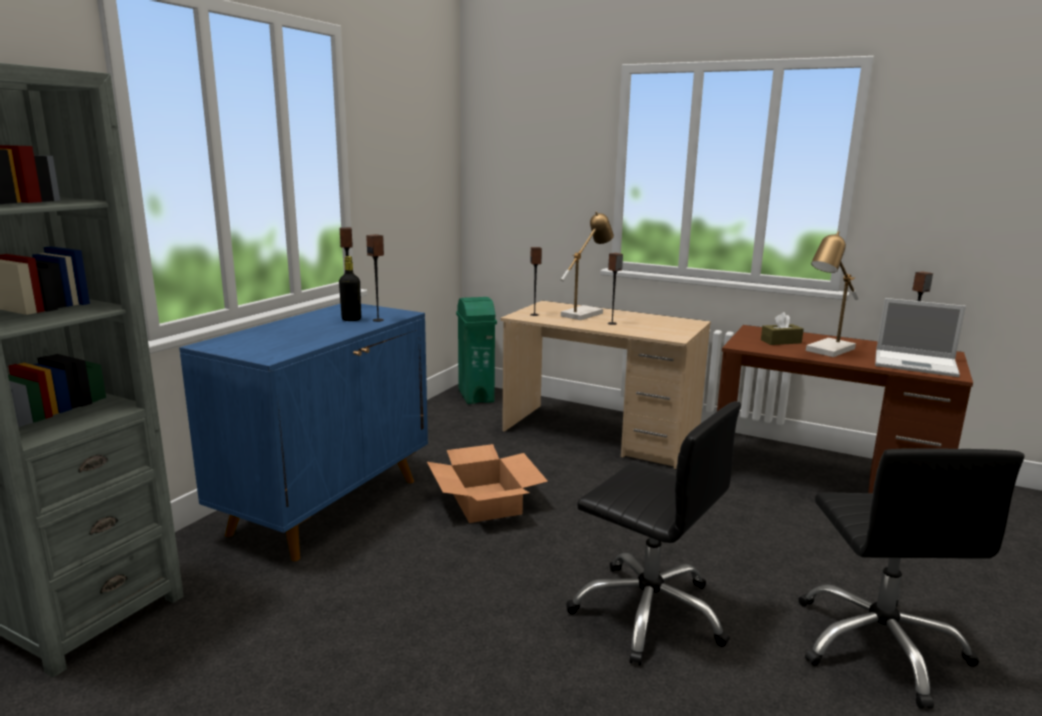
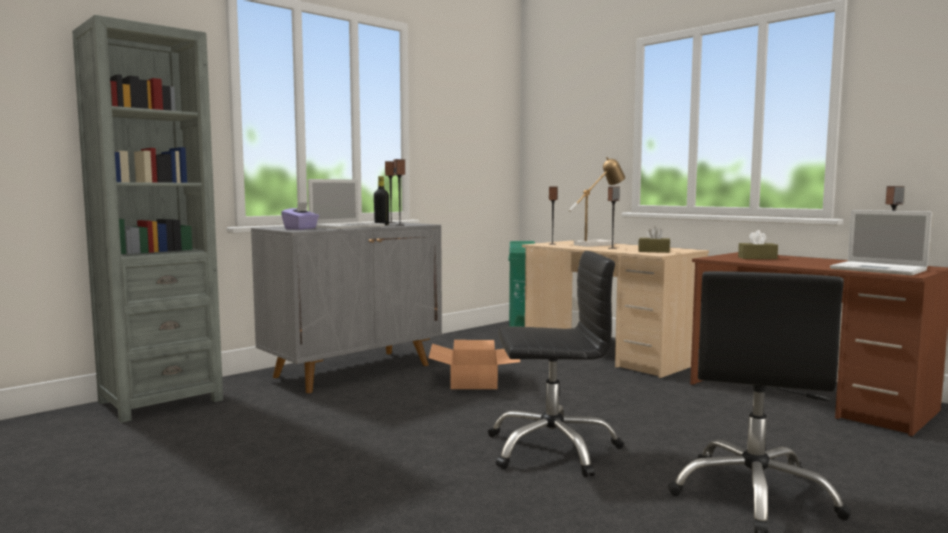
camera: 20 degrees right, 10 degrees down
(265, 350) = (301, 229): none -> purple tissue box
(317, 332) = (348, 226): none -> laptop
(328, 505) = (354, 370): blue cabinet -> grey cabinet
(649, 612) = (552, 449): black office chair -> black office chair turned 60 degrees counterclockwise
(664, 330) = (654, 251): none -> brown tissue box
(827, 351) = (796, 262): table lamp -> none

